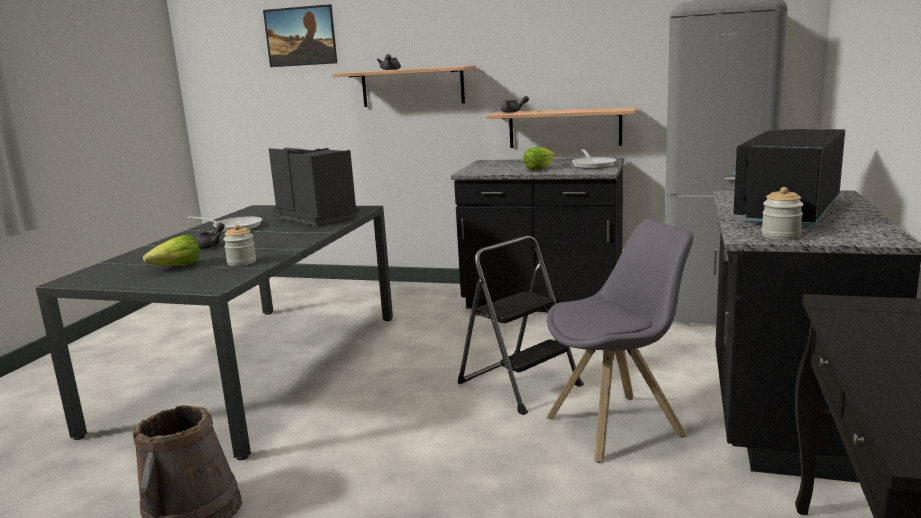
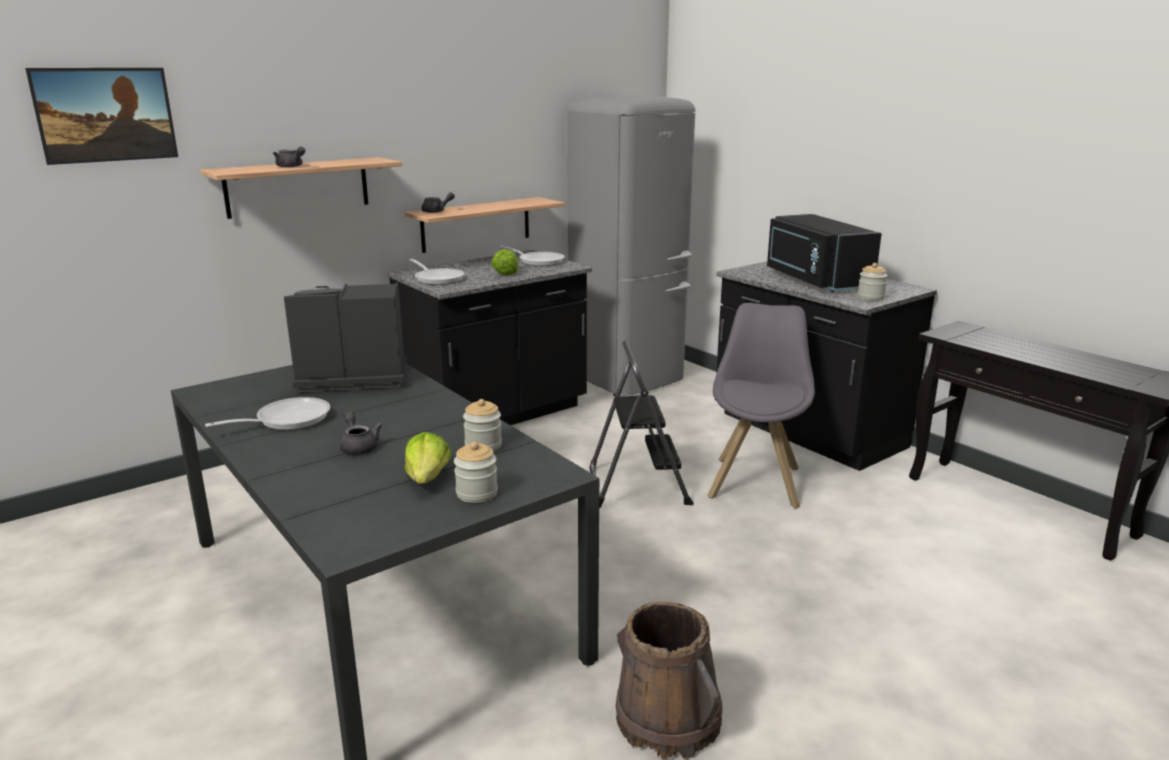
camera: 55 degrees left, 5 degrees up
(163, 280) = (476, 493): none -> jar
(485, 167) = (437, 279): none -> frying pan

